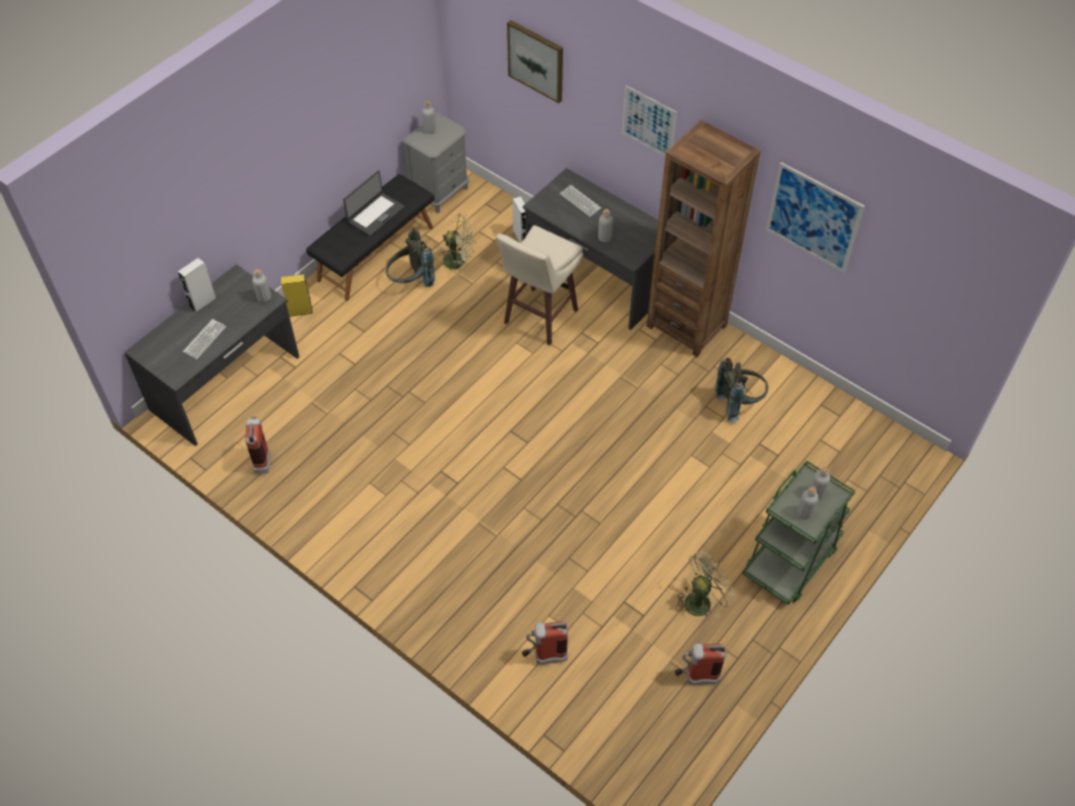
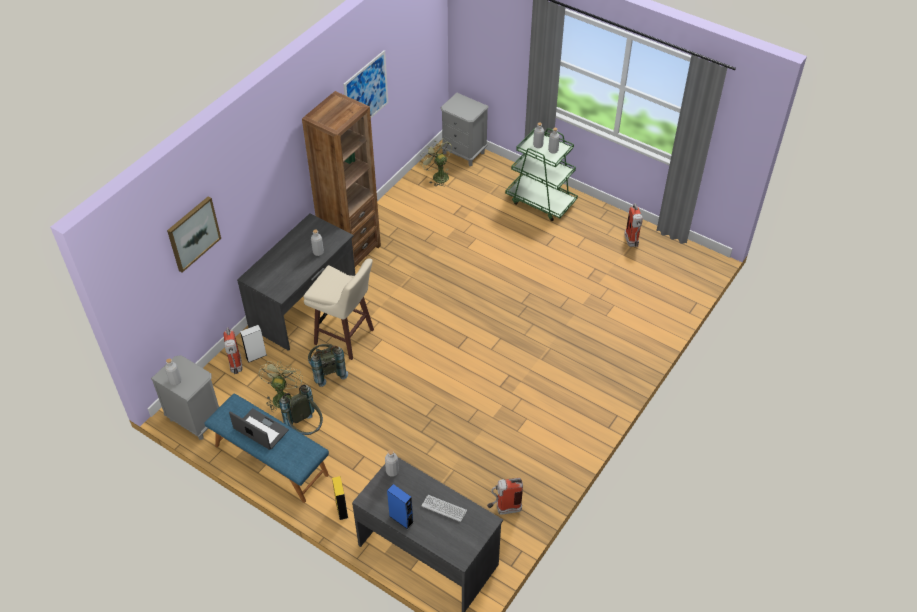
camera: 95 degrees left, 5 degrees down
(203, 303) = (401, 519): white speaker -> blue speaker
(375, 253) = (270, 460): black bench -> blue bench
(544, 657) = (636, 315): fire extinguisher -> fire extinguisher (236, 368)
(580, 201) = (277, 268): keyboard -> none
(648, 122) = (272, 167): picture -> none
(701, 600) = (578, 241): green fan -> green fan (437, 176)
(739, 403) = (420, 223): grey backpack -> grey backpack (327, 372)
(897, 466) = (464, 153): none -> grey nightstand

